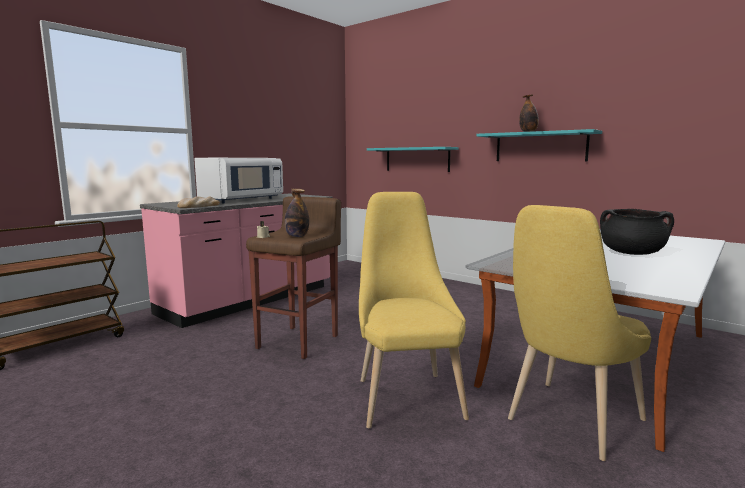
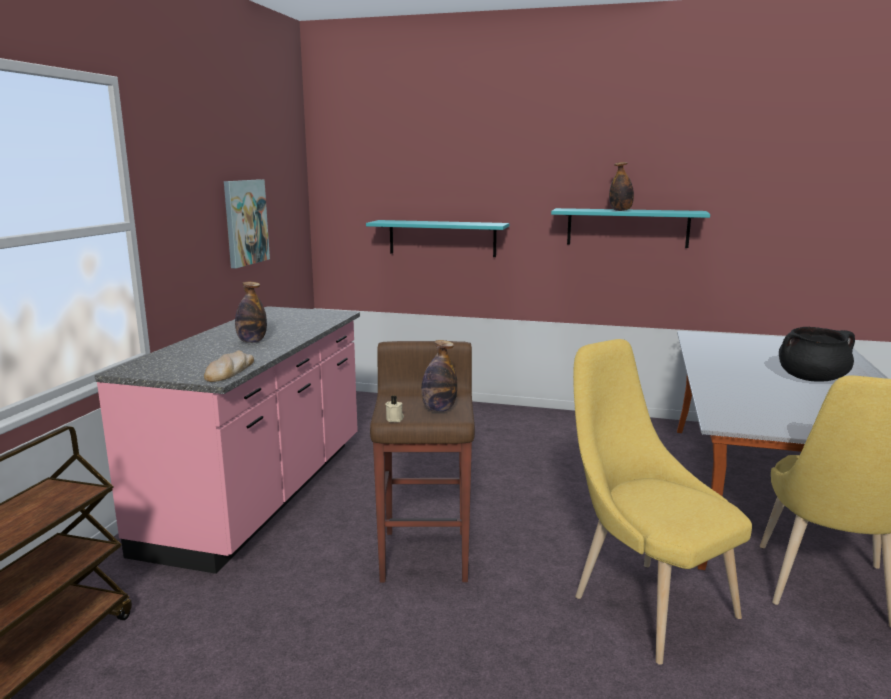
camera: 25 degrees left, 5 degrees up
(241, 200) = (252, 341): white microwave -> bottle
(284, 143) = (245, 222): none -> picture

